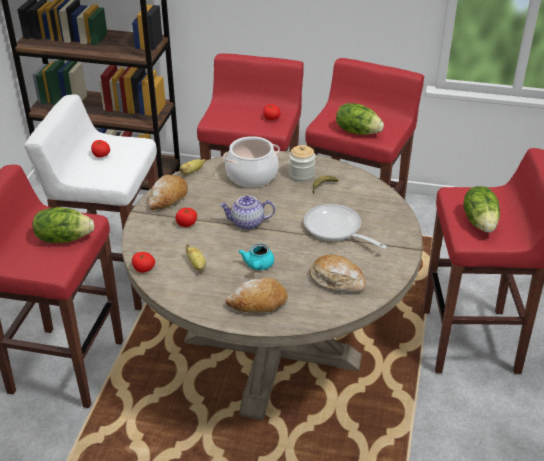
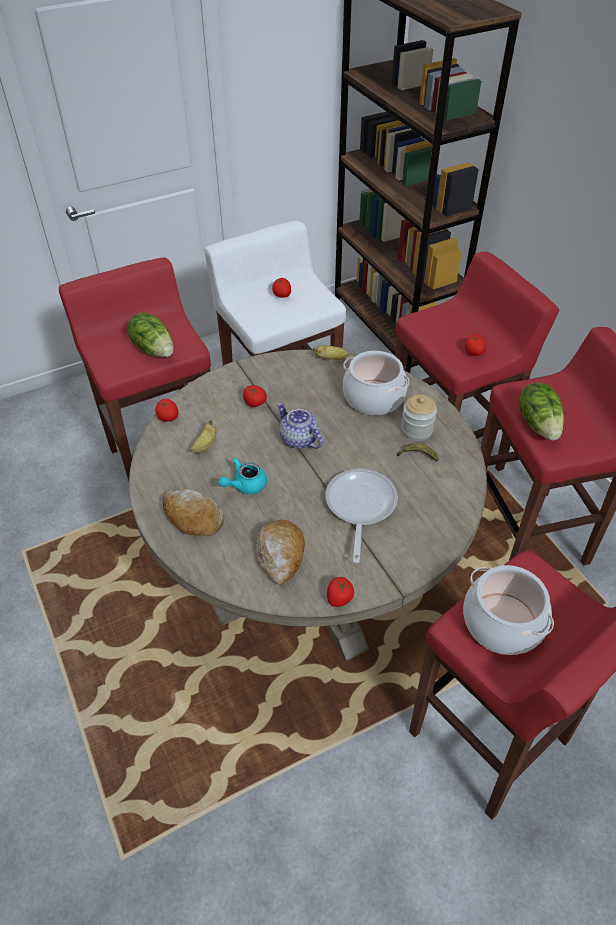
camera: 50 degrees right, 10 degrees up
(167, 198) = (276, 369): bread -> none
(397, 274) = (339, 598): none -> tomato
(480, 222) = (503, 623): lettuce -> cooking pot

